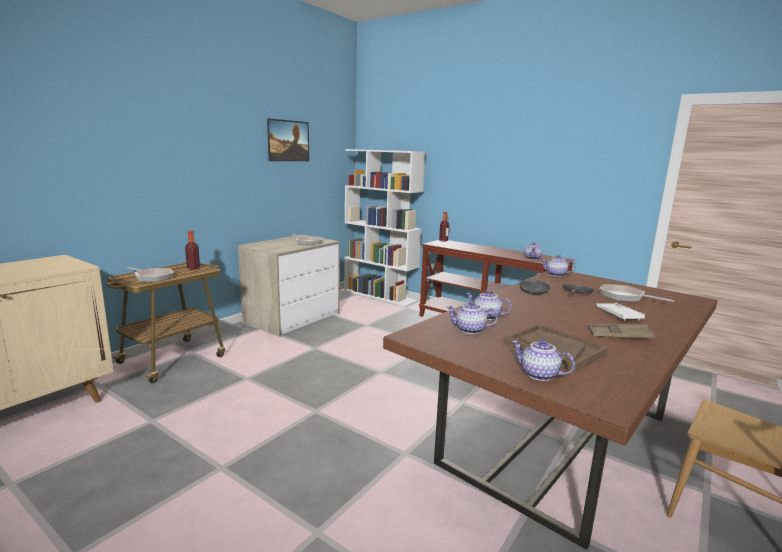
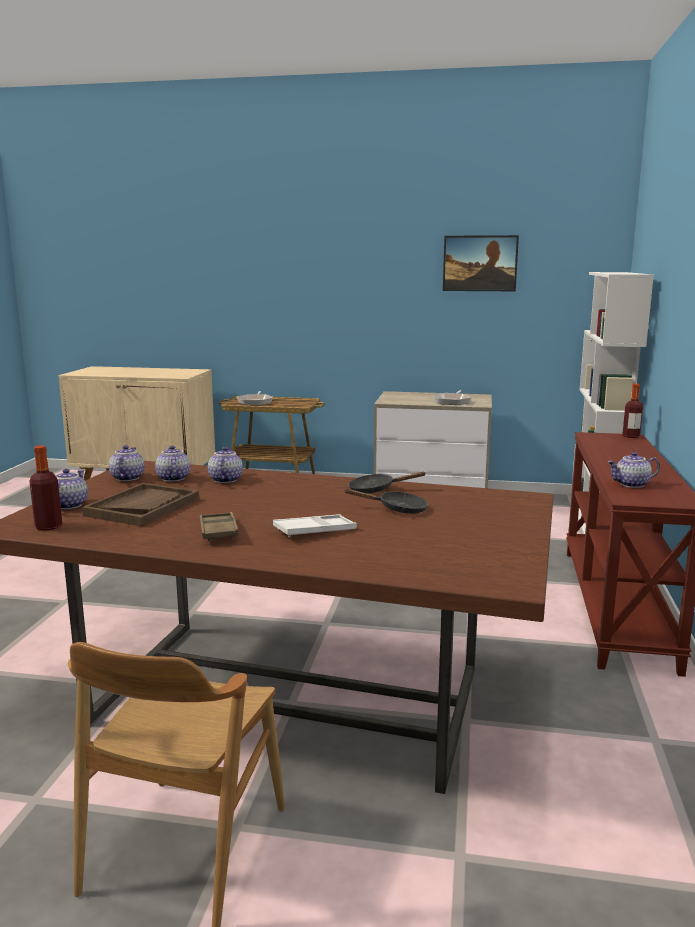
camera: 65 degrees right, 0 degrees up
(193, 268) = (300, 403): bottle -> bottle (48, 526)
(555, 275) = (501, 495): teapot -> teapot (126, 478)
(625, 297) = (427, 535): frying pan -> none

